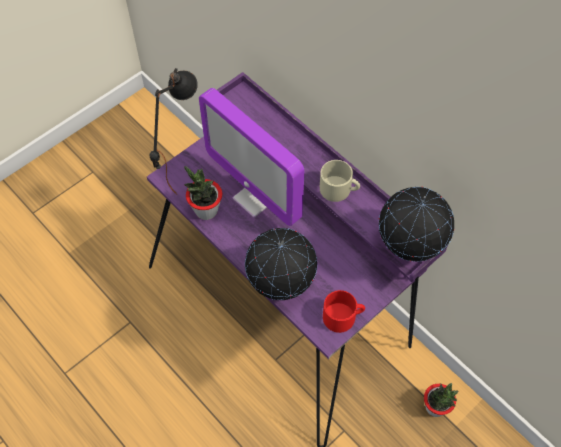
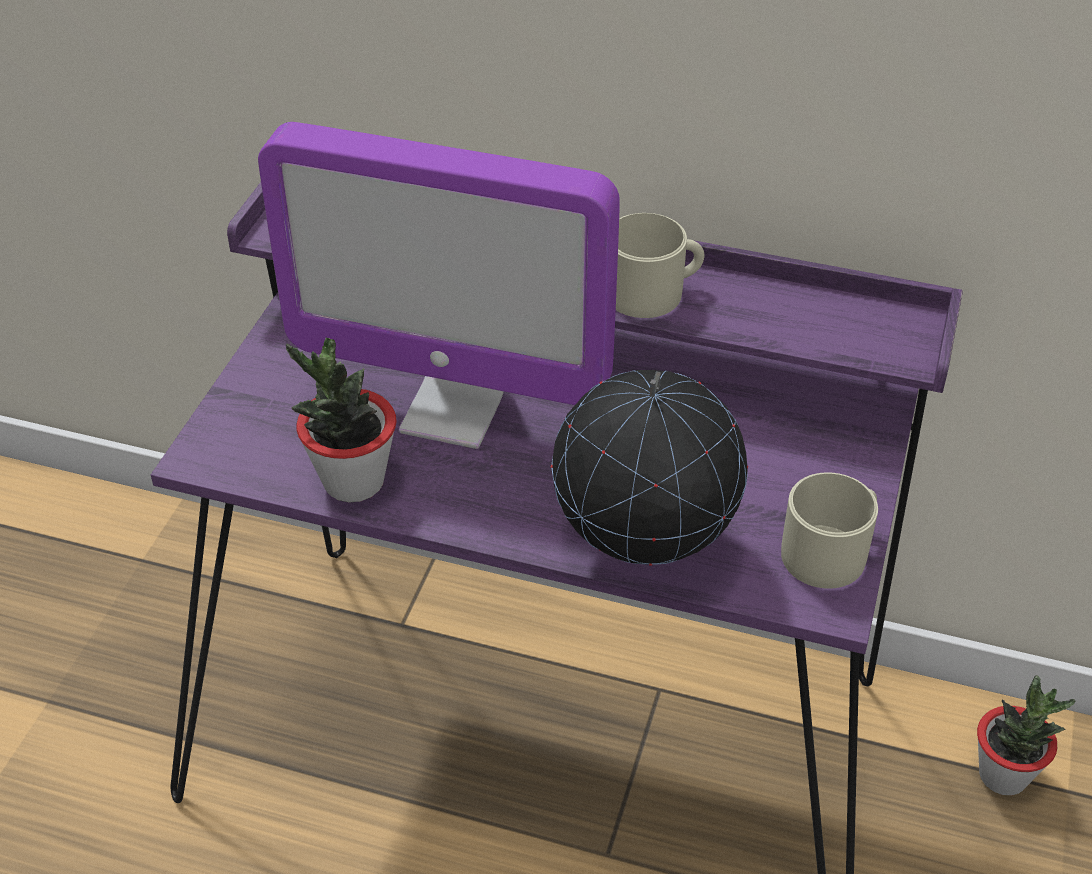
camera: 30 degrees left, 15 degrees down
(179, 168) = (225, 426): black table lamp -> none
(343, 317) = (831, 550): red mug -> beige mug
(409, 247) = (886, 331): globe -> none

